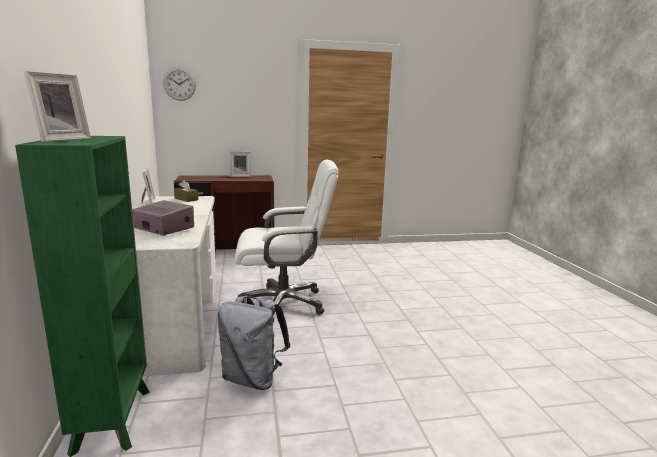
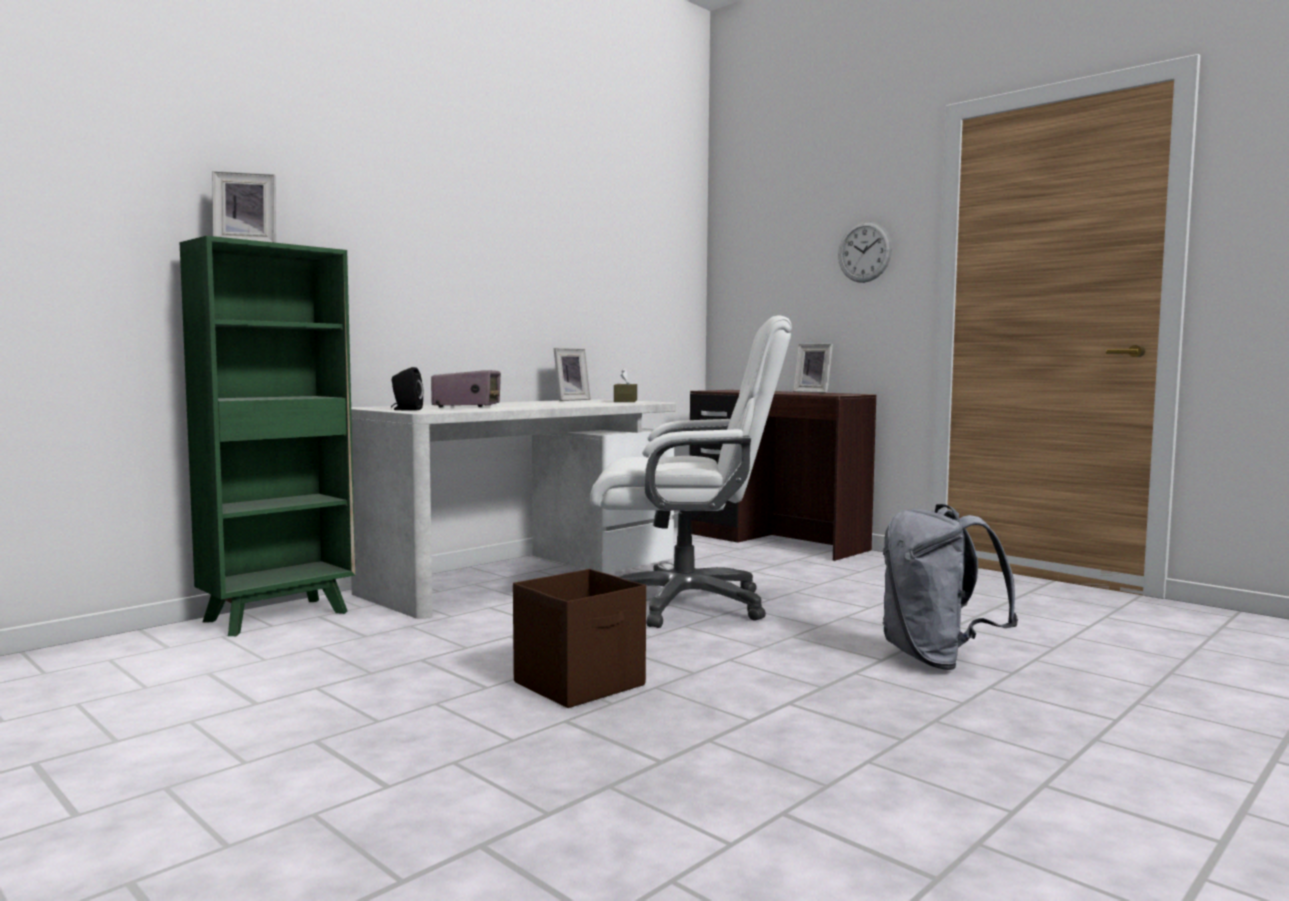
camera: 55 degrees right, 10 degrees down
(164, 244) = (406, 410): none -> black speaker
(179, 84) = (742, 232): wall clock -> wall clock (864, 252)
(253, 379) = (436, 643): grey backpack -> grey backpack (937, 659)
(284, 303) = (685, 604): white office chair -> white office chair turned 45 degrees counterclockwise
(356, 361) = (581, 684): none -> brown storage box

